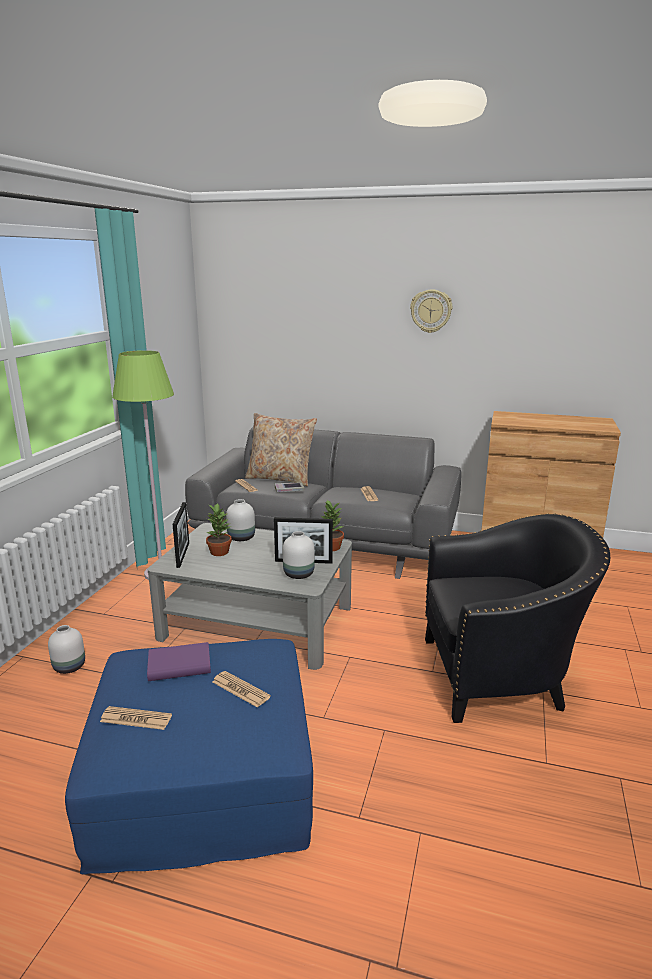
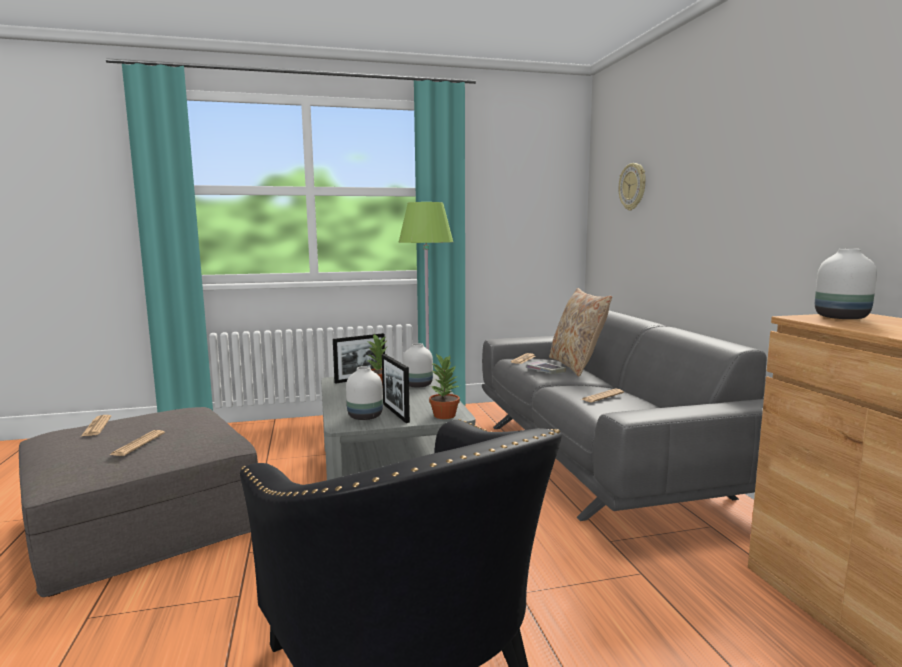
camera: 60 degrees right, 10 degrees down
(70, 666) = (270, 436): white vase -> white vase (842, 318)
(179, 665) = (173, 419): purple book -> none
(202, 778) = (143, 522): blue ottoman -> grey ottoman
(431, 311) = (783, 143): wall clock -> wall clock (633, 186)

